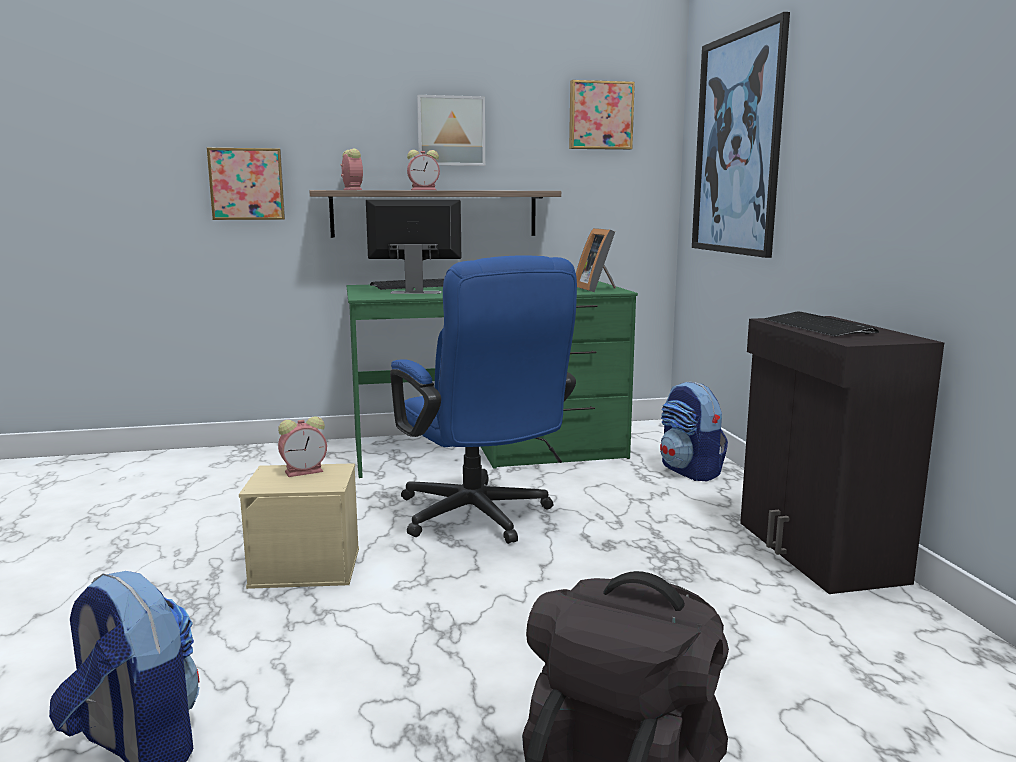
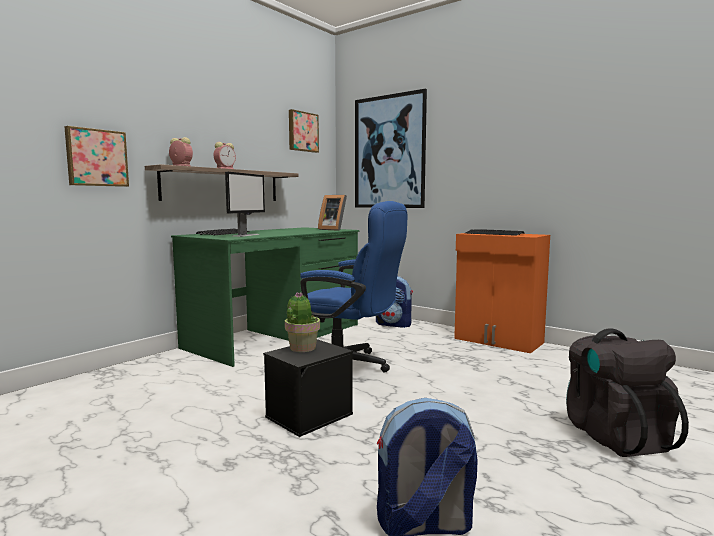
camera: 40 degrees left, 5 degrees down
(305, 471) = (302, 348): alarm clock -> potted plant
(307, 567) = (309, 415): beige storage box -> black storage box
(415, 292) = (246, 235): monitor -> monitor turned 150 degrees clockwise
(451, 131) = (230, 132): picture -> none
(817, 552) = (498, 341): black cabinet -> orange cabinet

